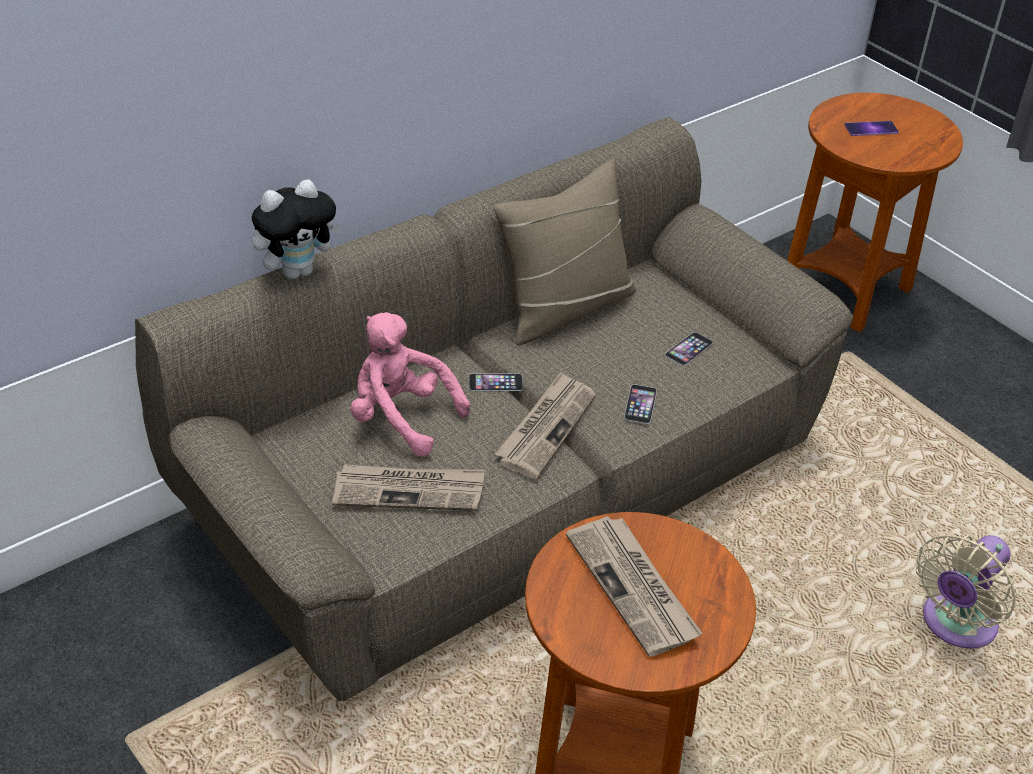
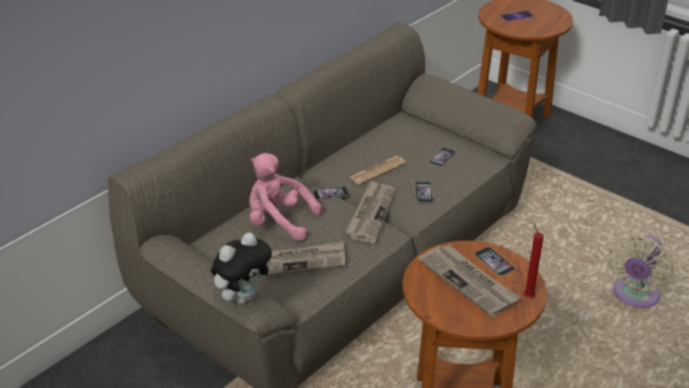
camera: 10 degrees left, 5 degrees down
(298, 271) = (202, 136): plush toy -> plush toy (243, 296)
(565, 308) = (359, 146): beige pillow -> none
(579, 356) = (377, 170): none -> newspaper
(687, 559) = (494, 261): none -> phone
(719, 630) = (527, 296): none -> red candle

